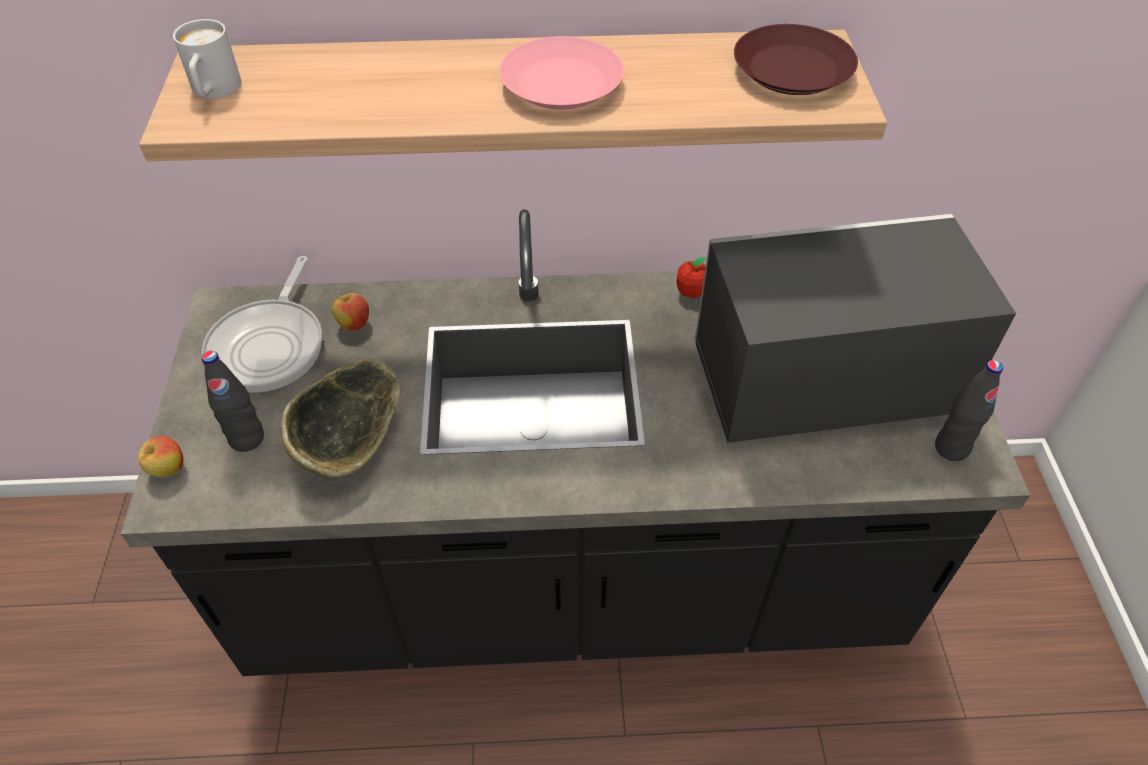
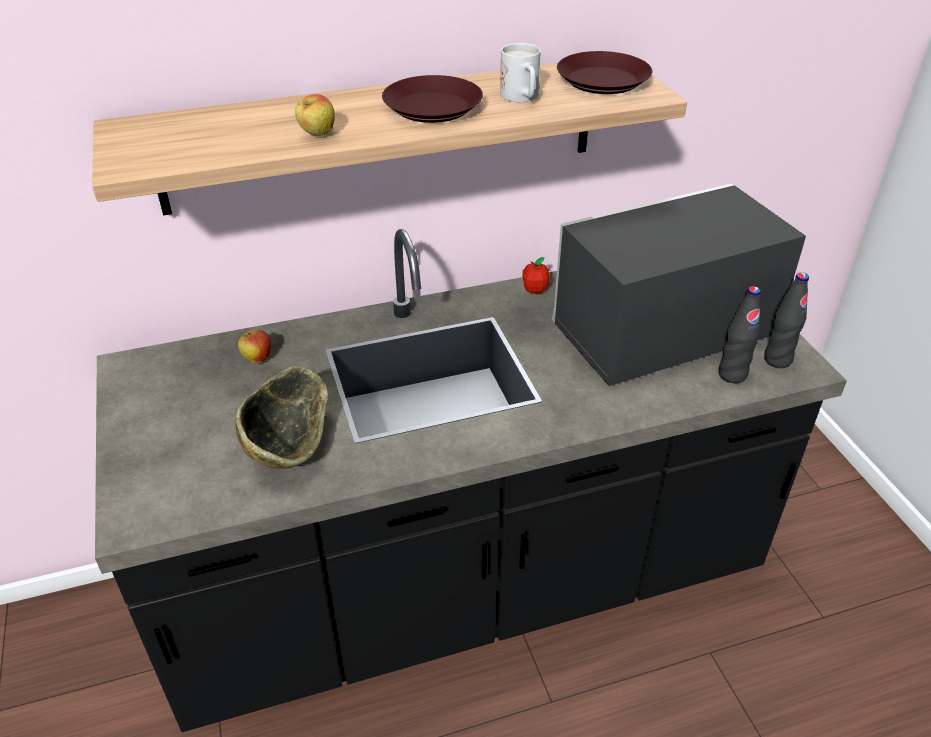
camera: 15 degrees left, 10 degrees down
(168, 470) = (124, 499): apple -> apple (317, 135)
(214, 91) = (142, 144): white mug -> white mug (522, 98)
(247, 438) = (191, 460): black bottle -> black bottle (732, 374)
(270, 345) = (185, 387): frying pan -> none
(560, 85) = (432, 108): pink plate -> brown plate

